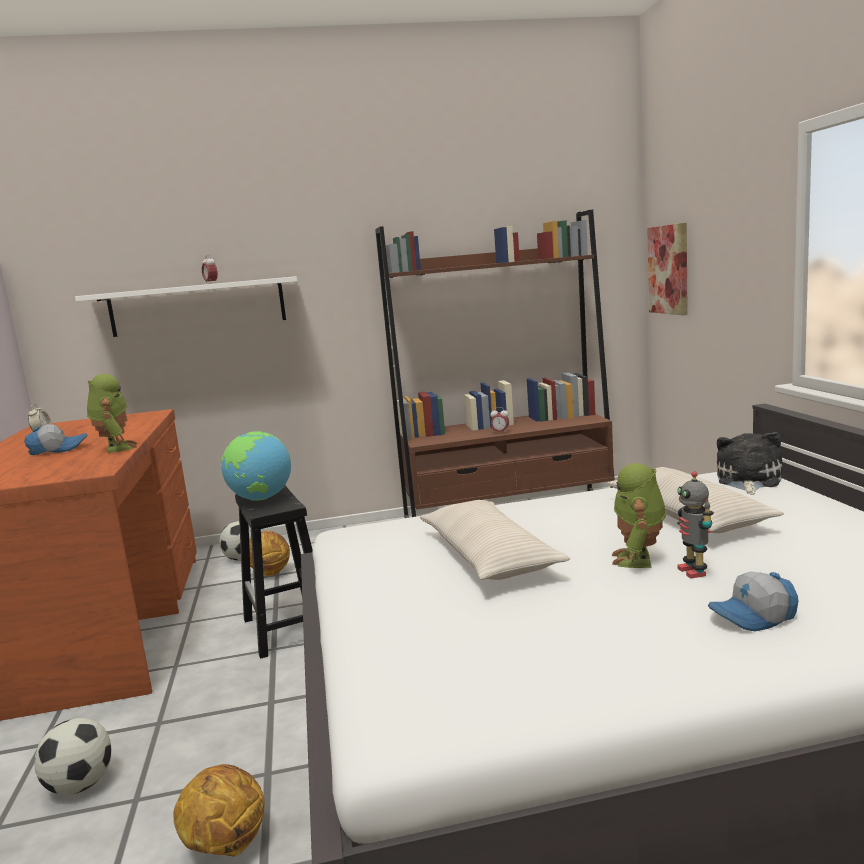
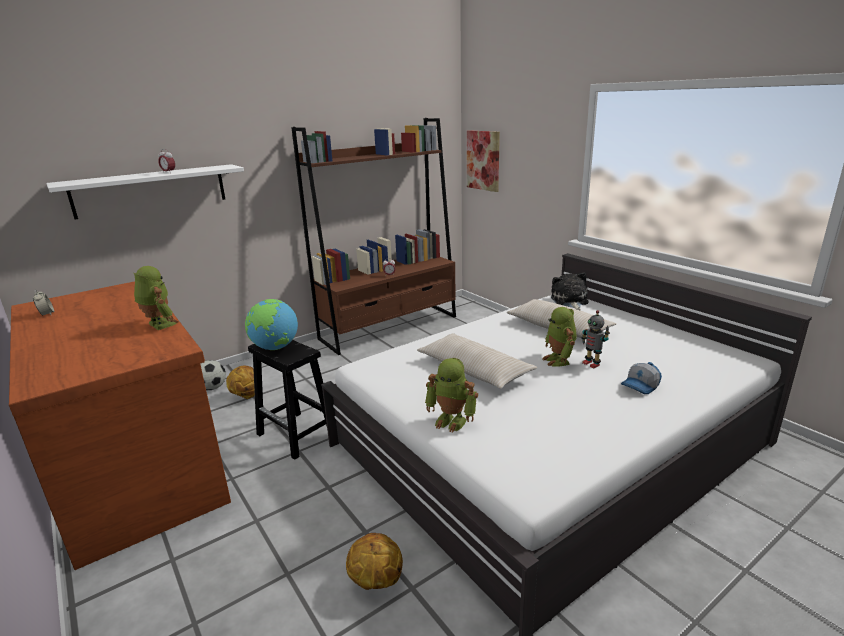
camera: 25 degrees left, 10 degrees up
(58, 450) = (99, 331): cap -> none
(80, 785) = (234, 577): football -> none
(384, 616) = (452, 420): none -> toy robot

